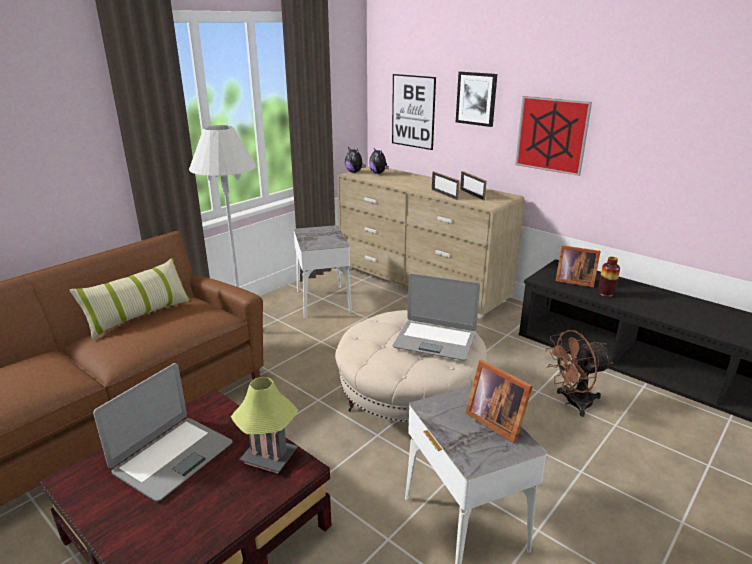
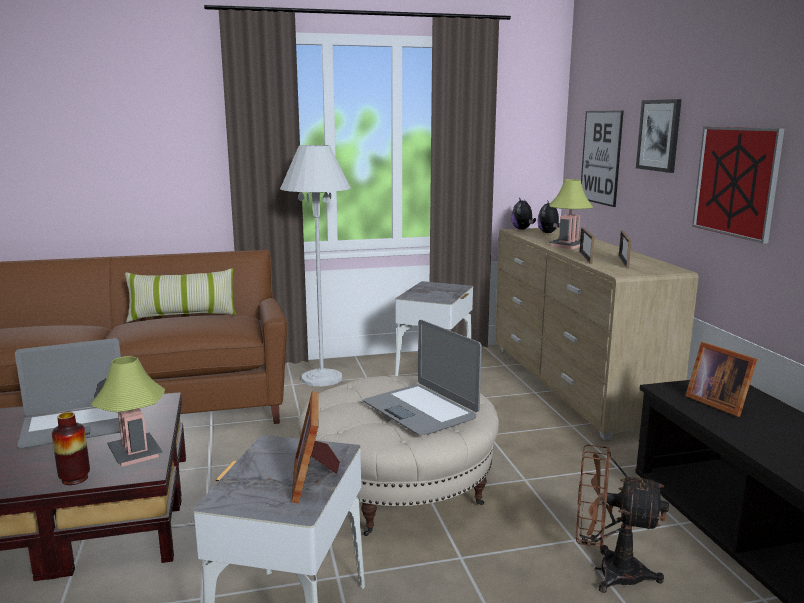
camera: 35 degrees right, 10 degrees down
(413, 184) = (568, 245): none -> table lamp
(605, 294) = (746, 428): vase -> vase (75, 479)

